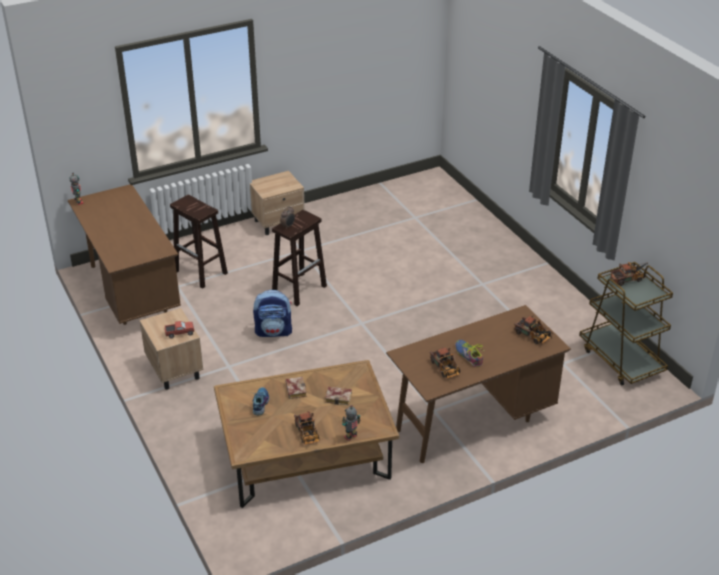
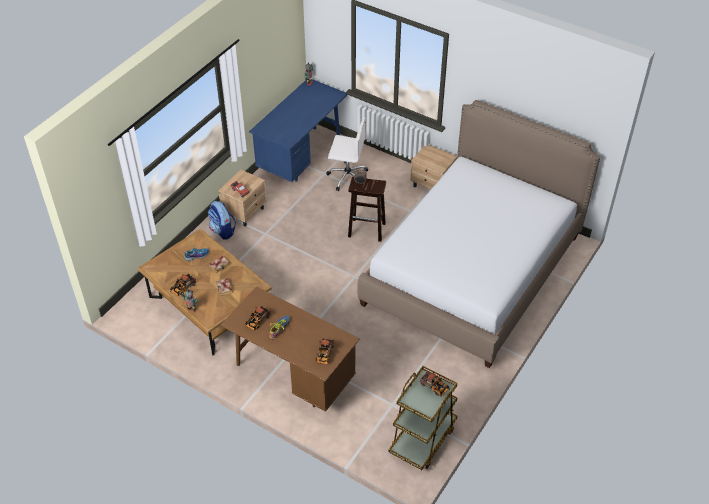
camera: 60 degrees right, 10 degrees up
(131, 293) = (301, 157): brown desk -> blue desk
(201, 272) = (347, 176): brown stool -> white office chair
(274, 331) = (313, 238): backpack -> backpack (223, 231)
(422, 244) = (472, 270): none -> bed

